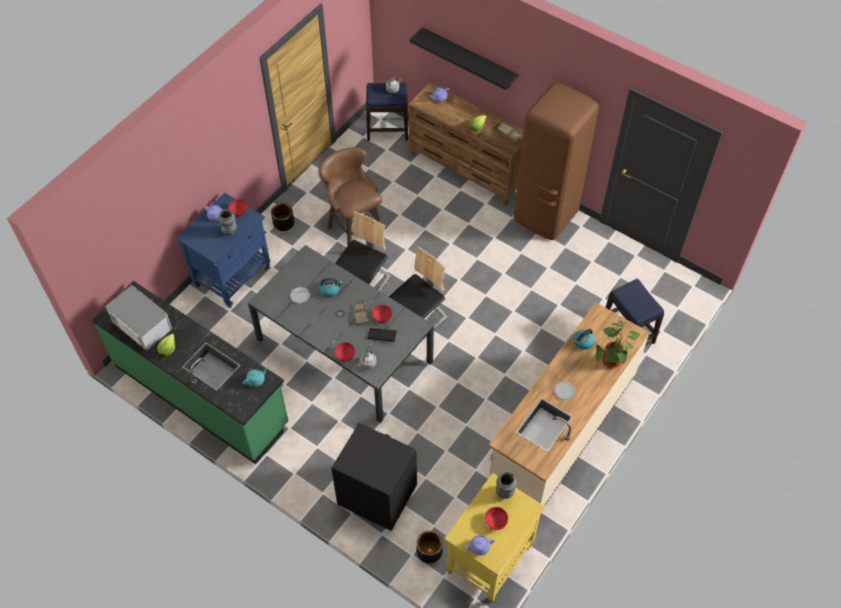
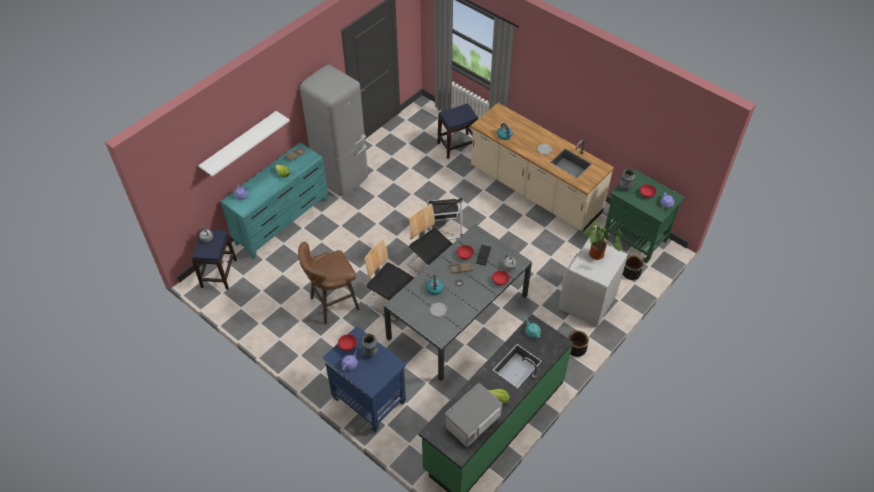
camera: 85 degrees left, 5 degrees down
(283, 223) = (312, 359): black planter -> black planter (576, 348)
(378, 493) = (586, 300): black washing machine -> white washing machine
(466, 169) = (281, 221): brown dresser -> turquoise dresser
(469, 58) = (240, 144): black shelf -> white shelf
(482, 327) = (443, 226): none -> step ladder
(489, 560) = (635, 240): yellow cart -> green cart
(544, 216) = (343, 178): brown fridge -> grey fridge
(611, 363) = (522, 124): potted plant -> potted plant (598, 254)

